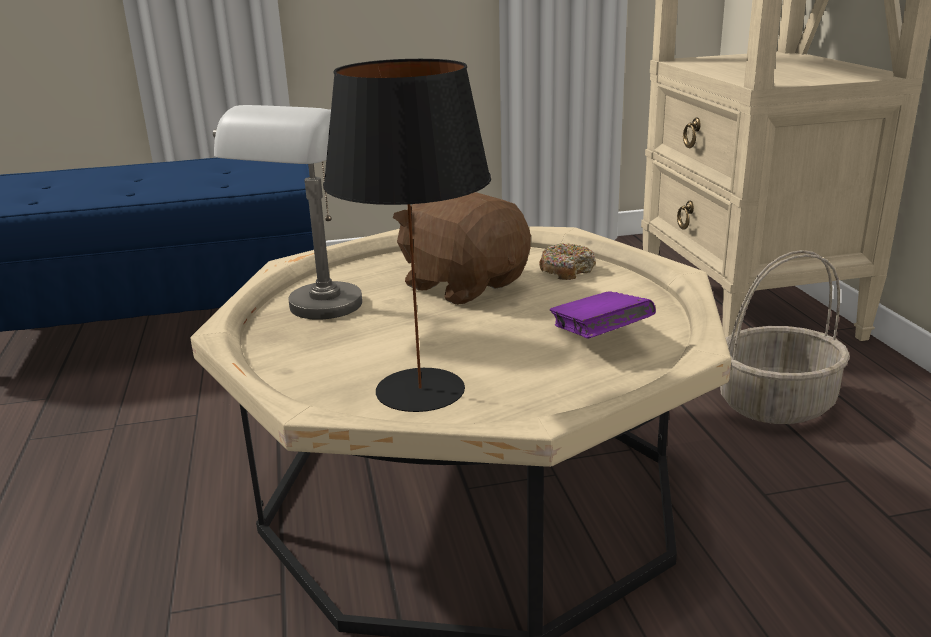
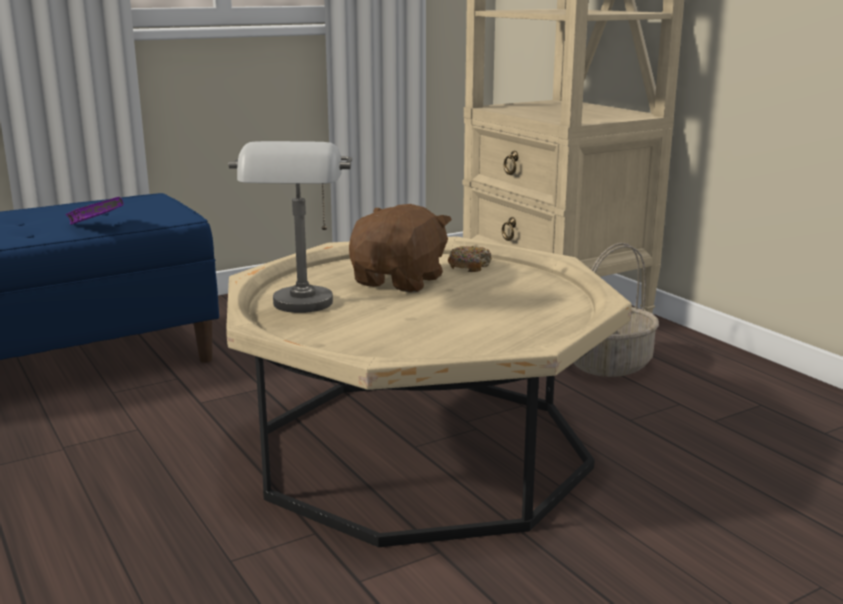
camera: 20 degrees left, 5 degrees down
(421, 391) = (434, 345): black table lamp -> none
(464, 285) = (400, 281): brown plush toy -> brown plush toy turned 90 degrees clockwise
(599, 338) = (529, 304): purple book -> purple book (96, 227)

